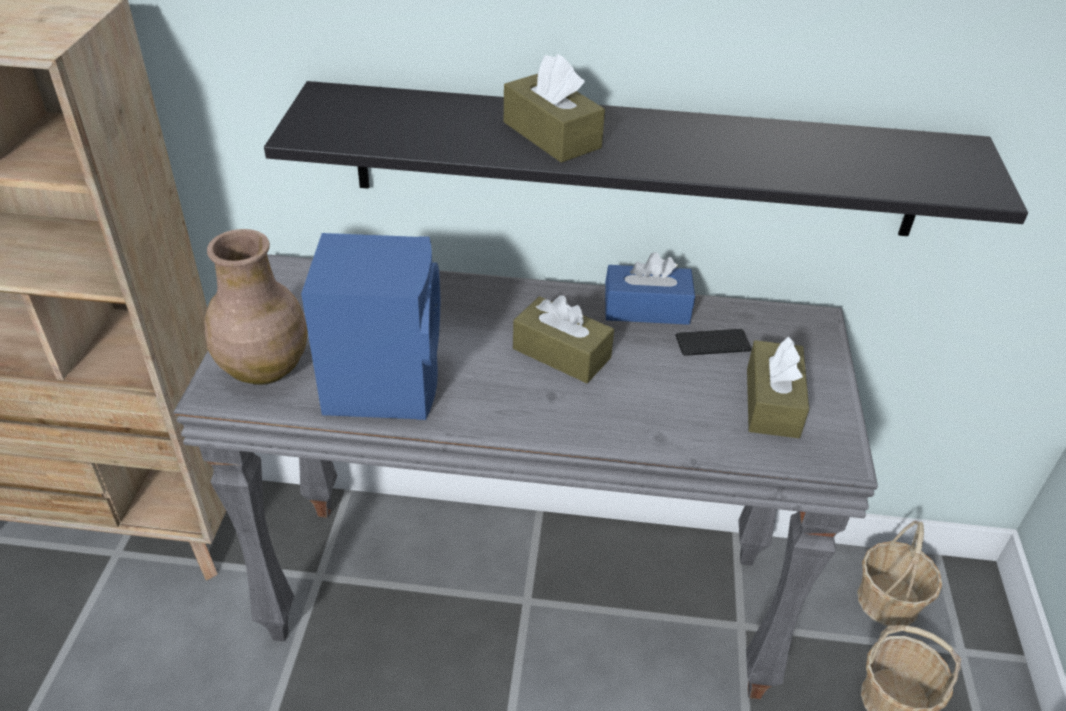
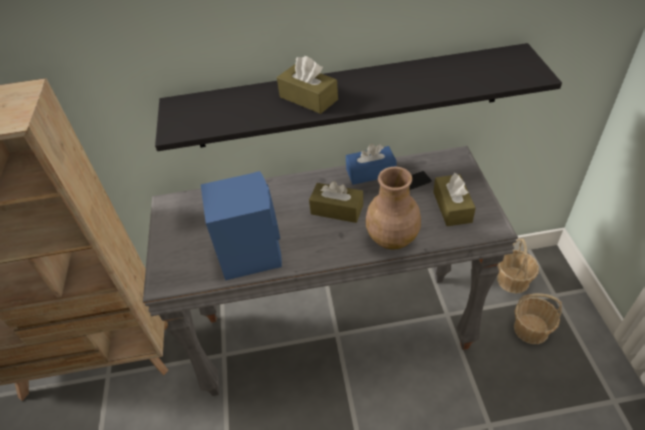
camera: 10 degrees left, 5 degrees up
(263, 368) = (182, 263): brown vase -> brown vase (391, 239)

